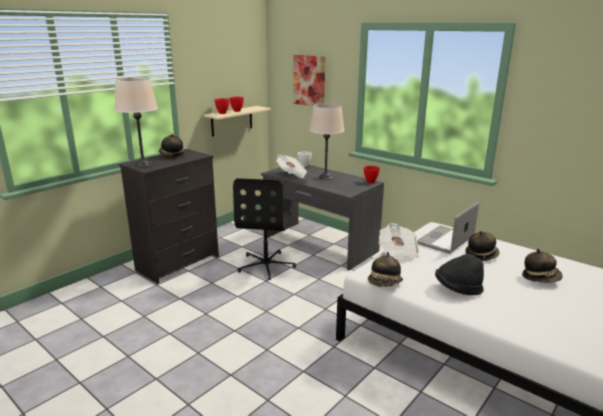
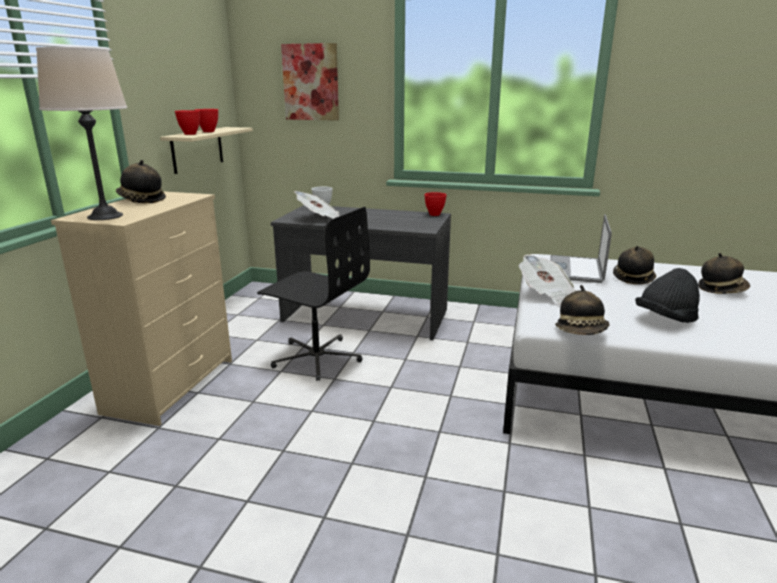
camera: 25 degrees left, 0 degrees up
(179, 263) = (172, 385): black dresser -> beige dresser
(266, 265) = (317, 357): black office chair -> black office chair turned 45 degrees counterclockwise
(325, 177) = (370, 216): beige table lamp -> none

